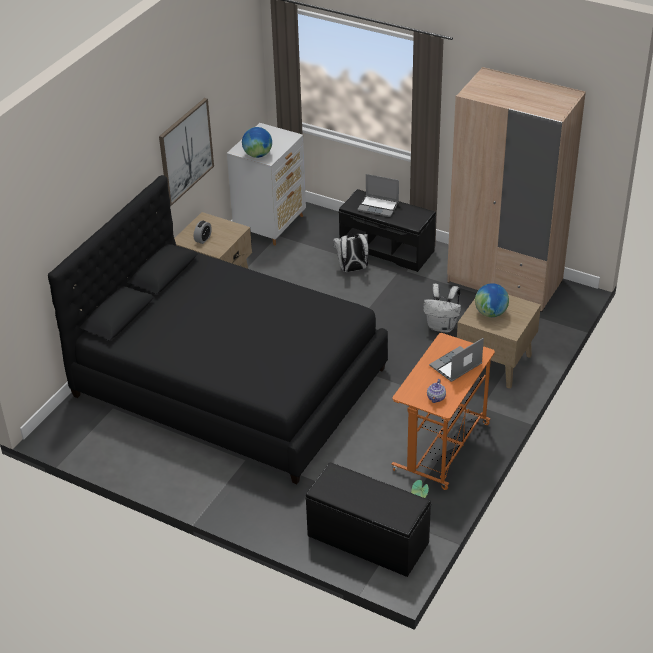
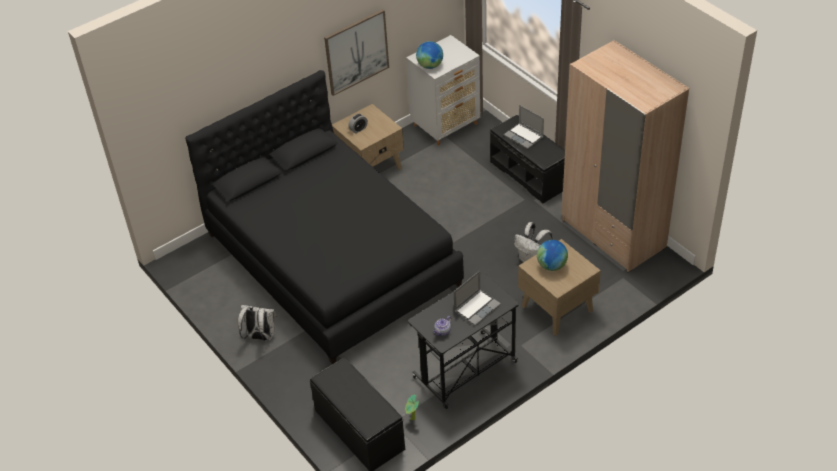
camera: 25 degrees right, 5 degrees up
(352, 269) = (489, 185): white backpack -> white backpack (260, 337)
(441, 447) = (465, 370): orange desk -> black desk
(455, 366) = (477, 307): laptop -> laptop turned 150 degrees clockwise

